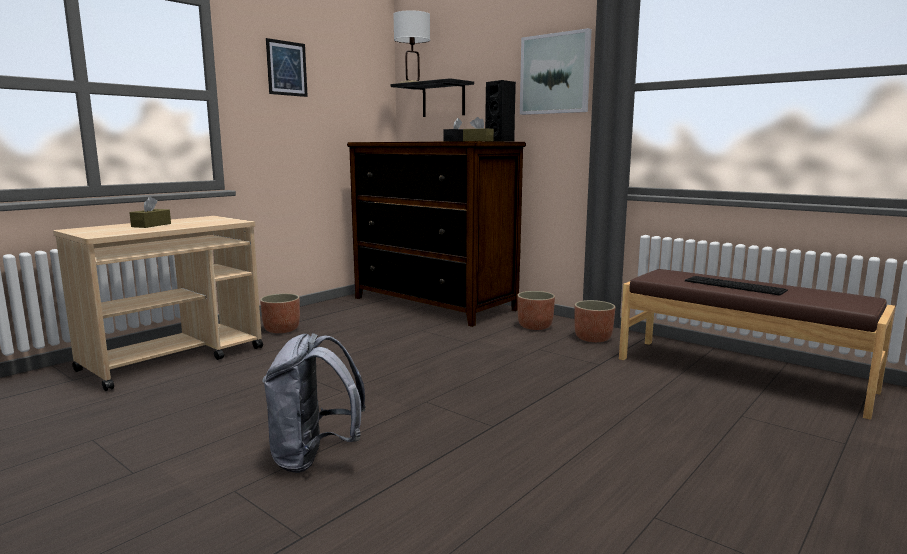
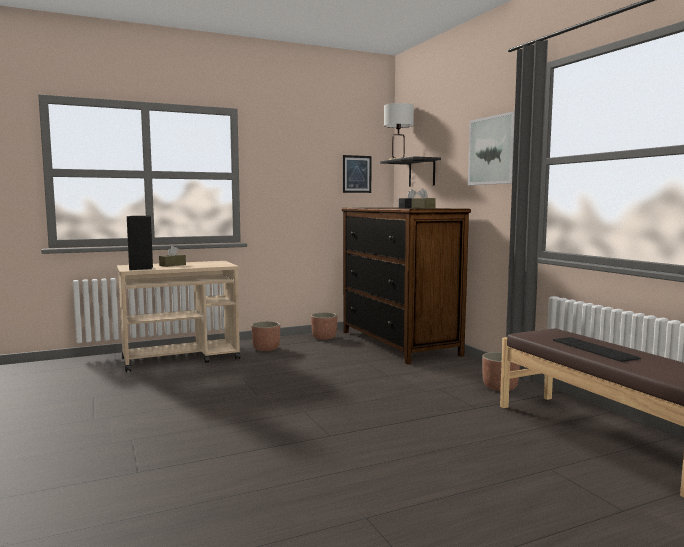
camera: 25 degrees right, 5 degrees down
(286, 68) = (295, 153): picture -> picture (356, 174)
(314, 457) = (194, 431): grey backpack -> none
(501, 141) = (449, 208): black speaker -> black speaker (141, 268)
(535, 326) = (460, 371): planter -> planter (324, 337)

